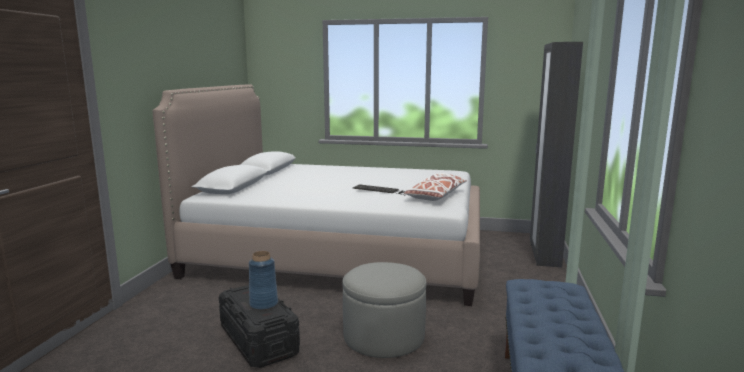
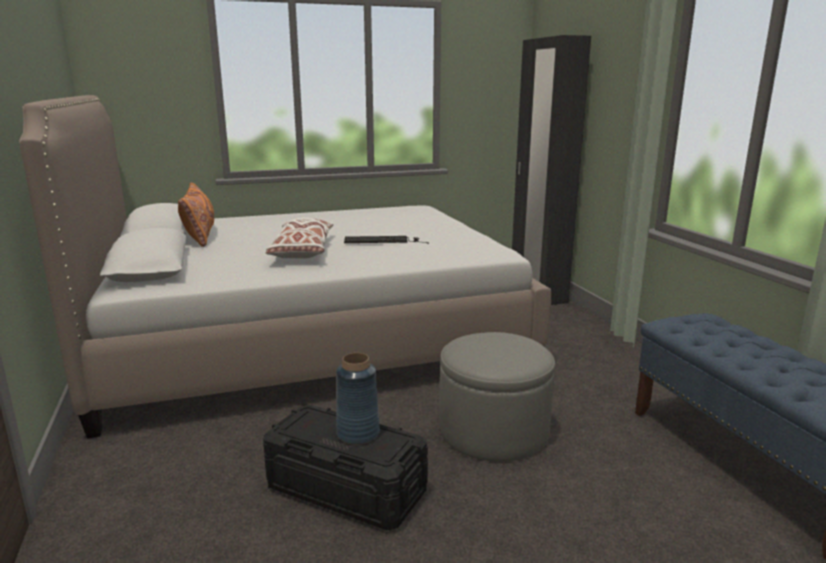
camera: 30 degrees left, 5 degrees up
(285, 174) = (200, 236): none -> orange pillow
(436, 196) = (459, 238): white pillow -> white pillow (302, 251)

